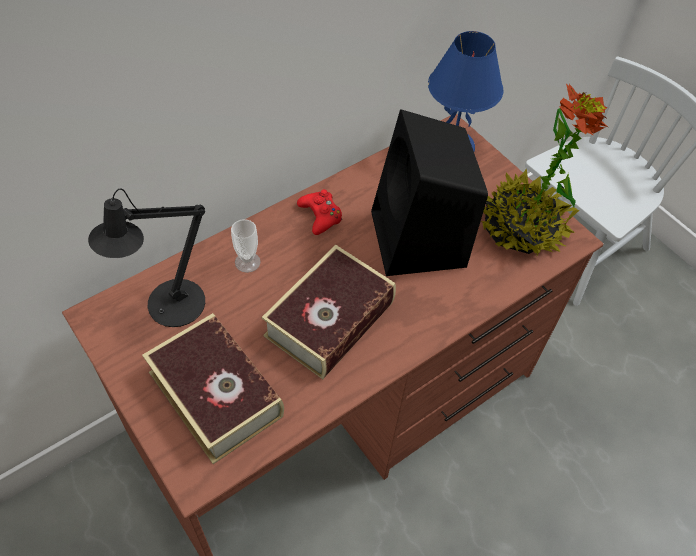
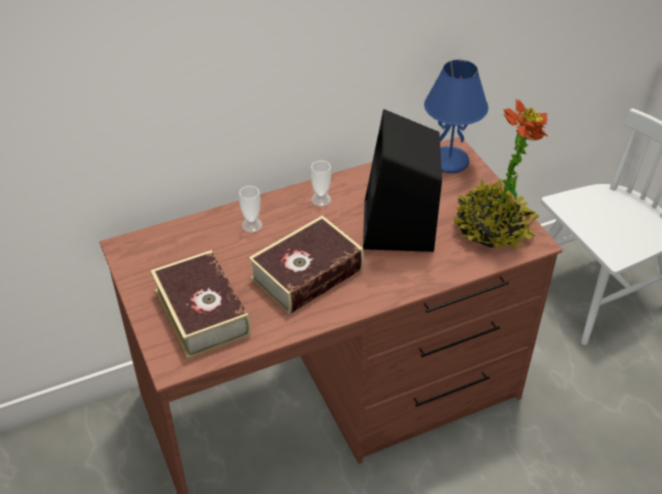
camera: 15 degrees right, 10 degrees down
(169, 308) = (181, 249): black table lamp -> none
(320, 216) = (321, 199): red game controller -> cup

